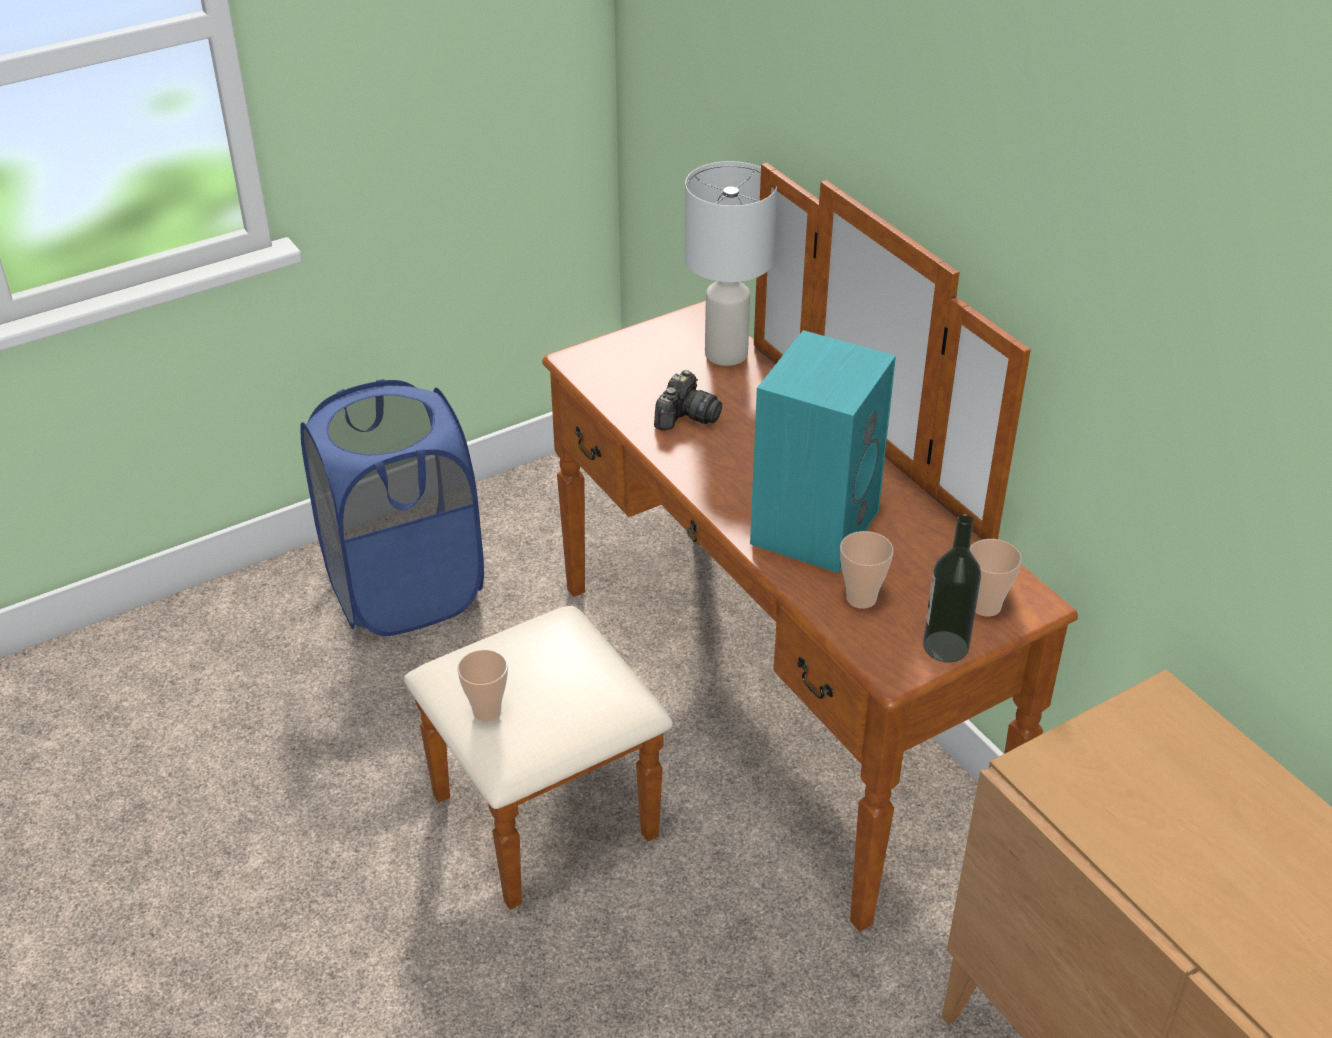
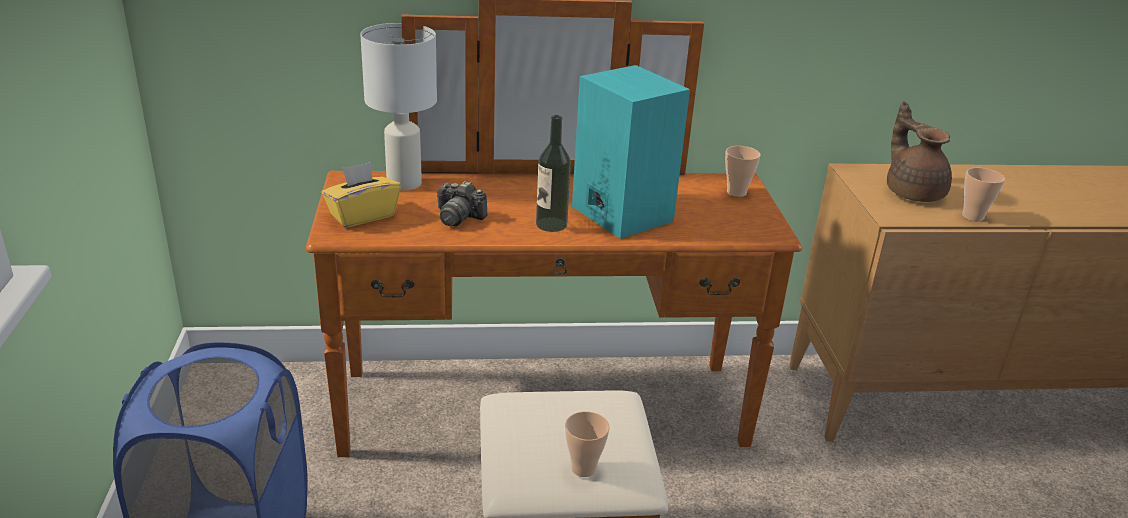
camera: 65 degrees left, 10 degrees down
(629, 359) = (362, 215): none -> yellow tissue box
(686, 417) = (458, 217): camera -> camera turned 150 degrees clockwise
(861, 598) = (703, 222): cup -> cup (973, 216)
(945, 646) = (764, 213): bottle -> bottle (551, 224)
(1158, 781) = (913, 192): none -> brown teapot

